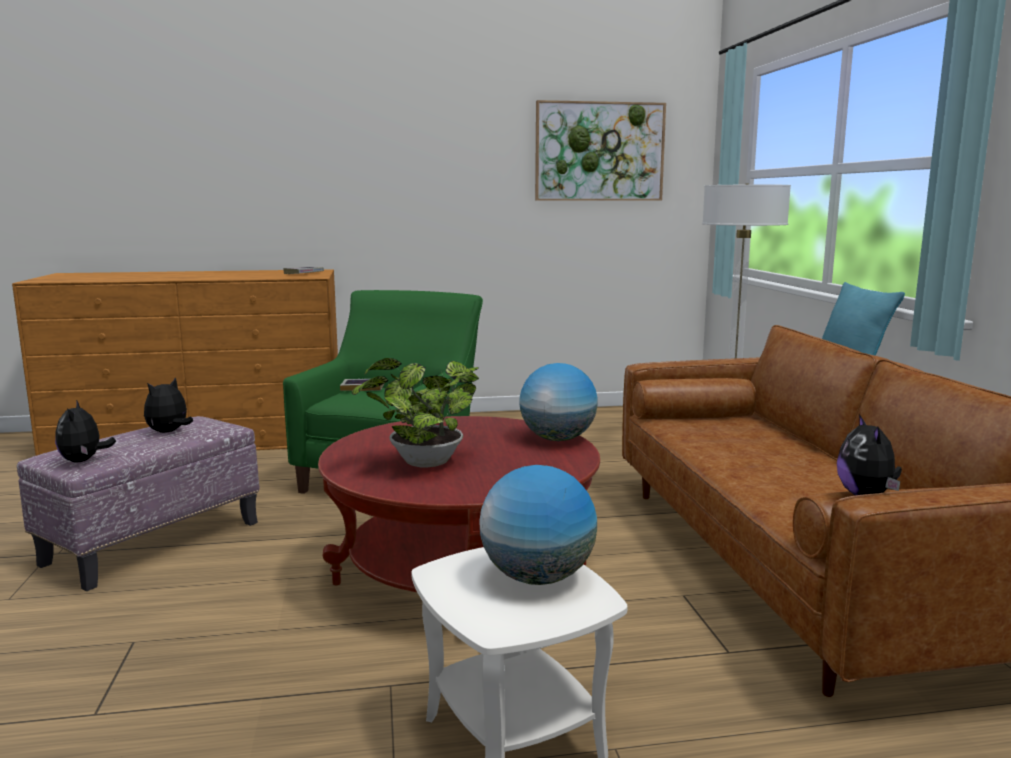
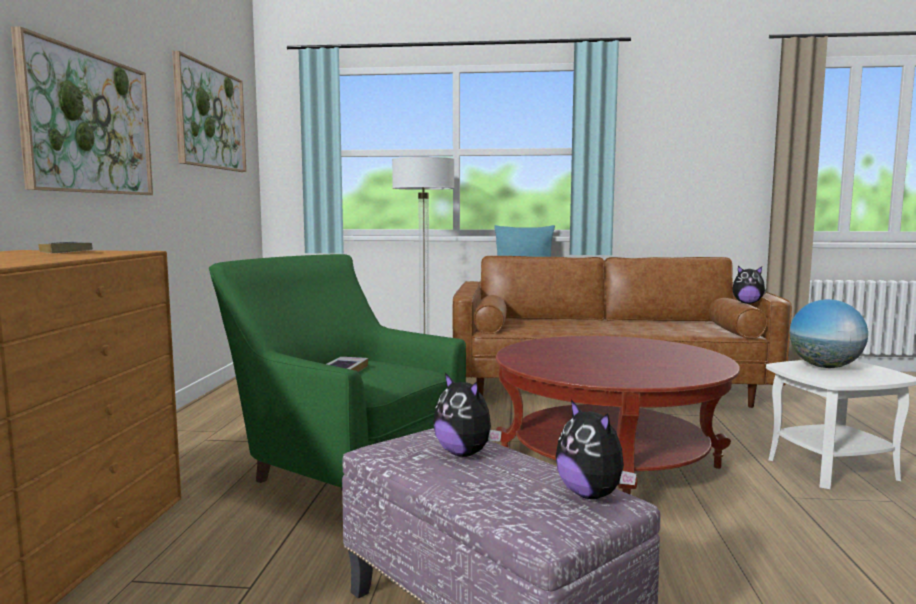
camera: 75 degrees left, 5 degrees down
(84, 461) = (592, 495): plush toy -> plush toy turned 60 degrees clockwise
(414, 181) = (88, 123): none -> picture
(421, 464) = (646, 365): potted plant -> none
(558, 439) = (582, 339): globe -> none

